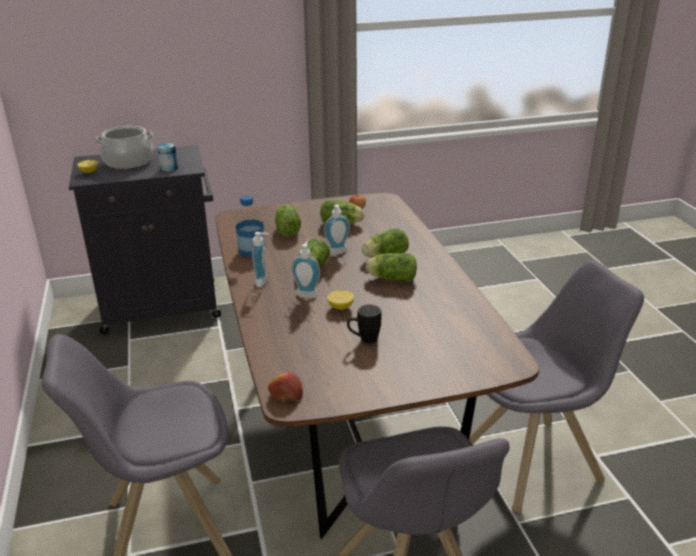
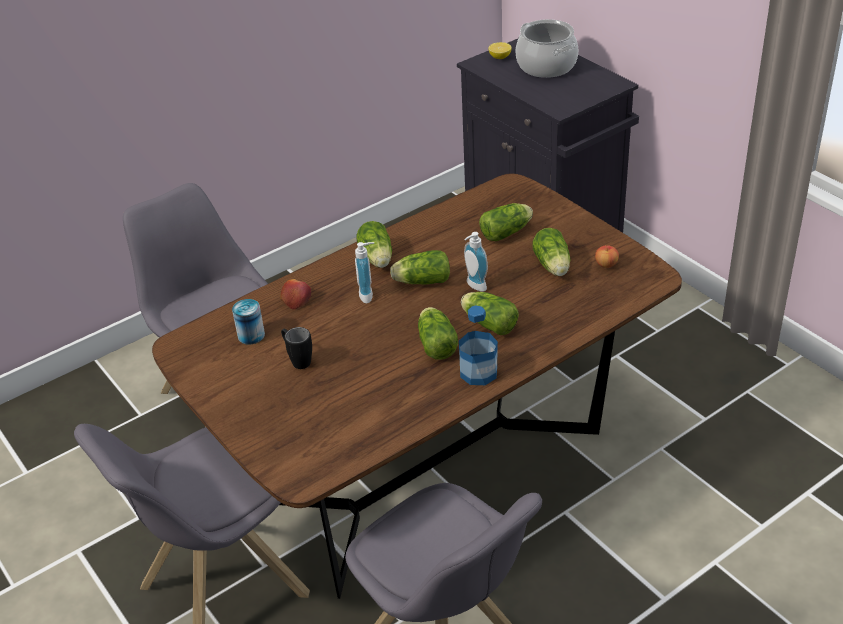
camera: 70 degrees right, 10 degrees up
(169, 168) = (551, 95): can -> can (251, 335)
(252, 250) = (439, 227): bottle -> bottle (478, 372)
(264, 281) = (377, 258): soap dispenser -> lettuce
(285, 394) = (189, 340): apple -> apple (296, 299)
(340, 307) = (353, 326): lemon -> none

